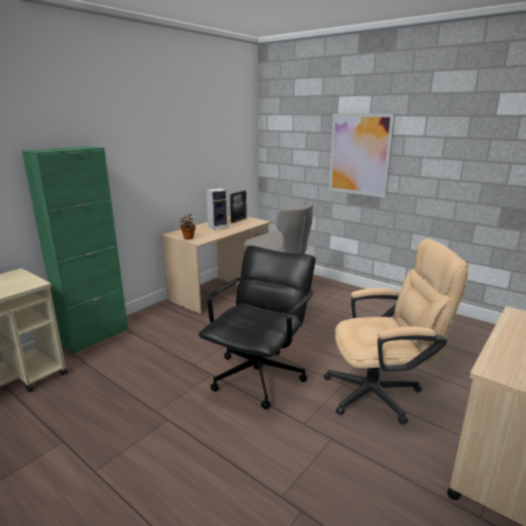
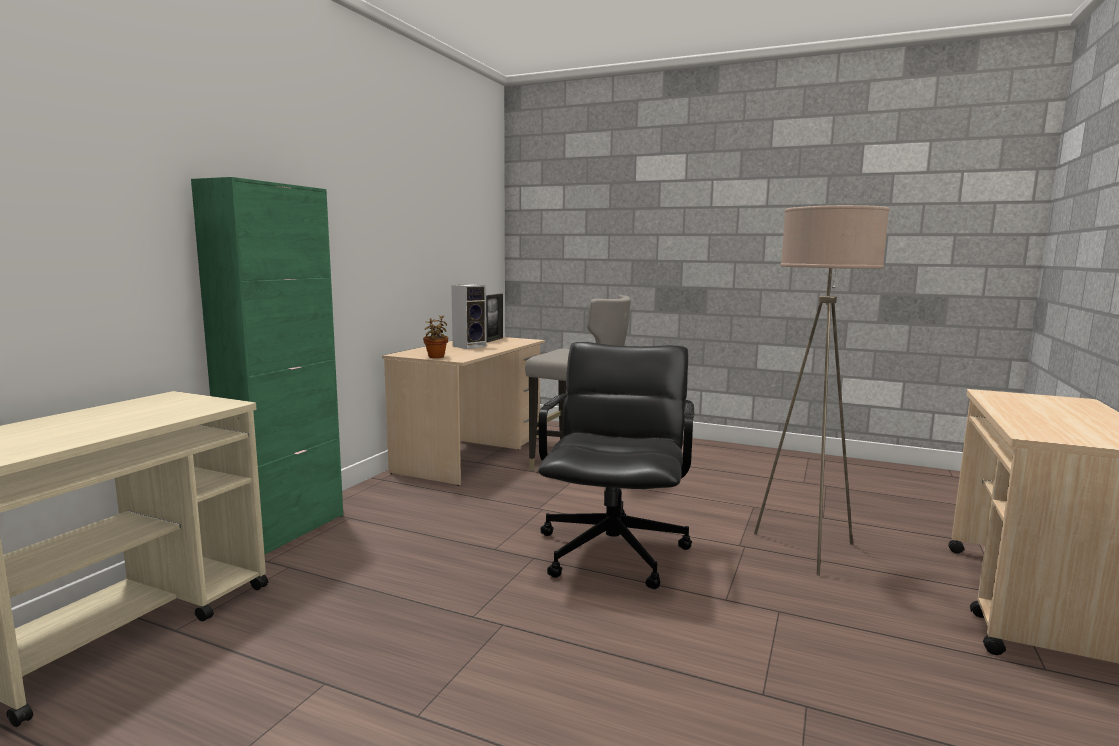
camera: 15 degrees left, 10 degrees down
(360, 154) = (673, 236): picture -> none
(382, 393) = (806, 549): beige office chair -> beige floor lamp

